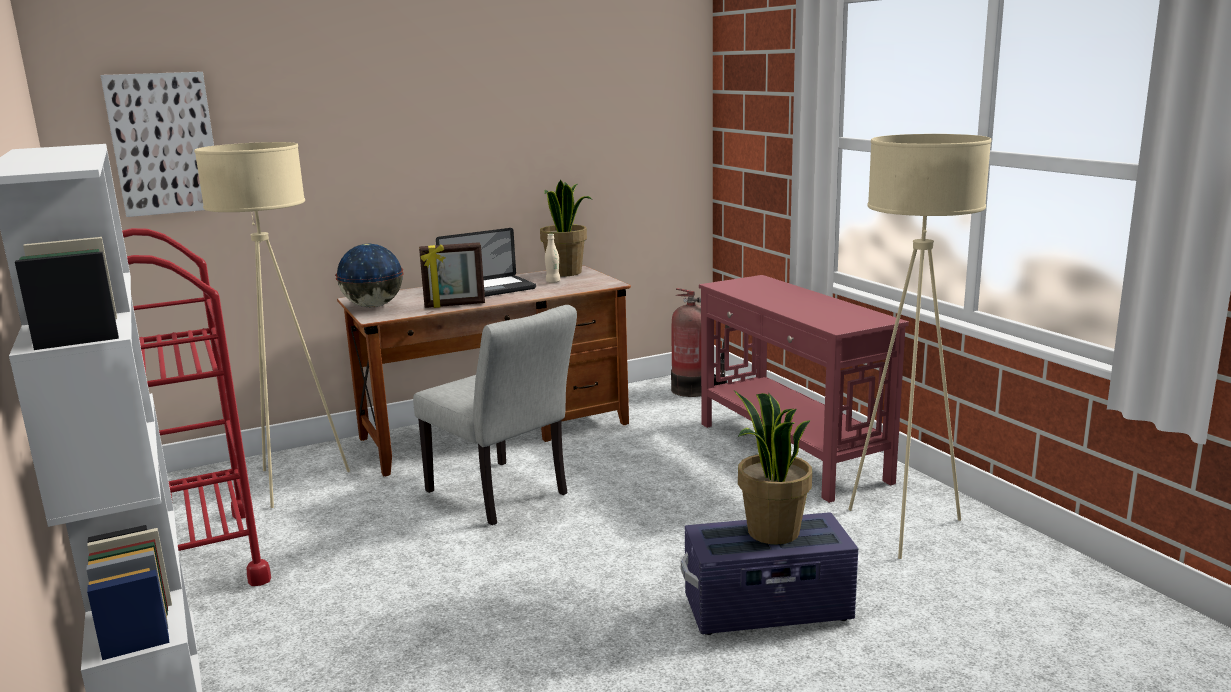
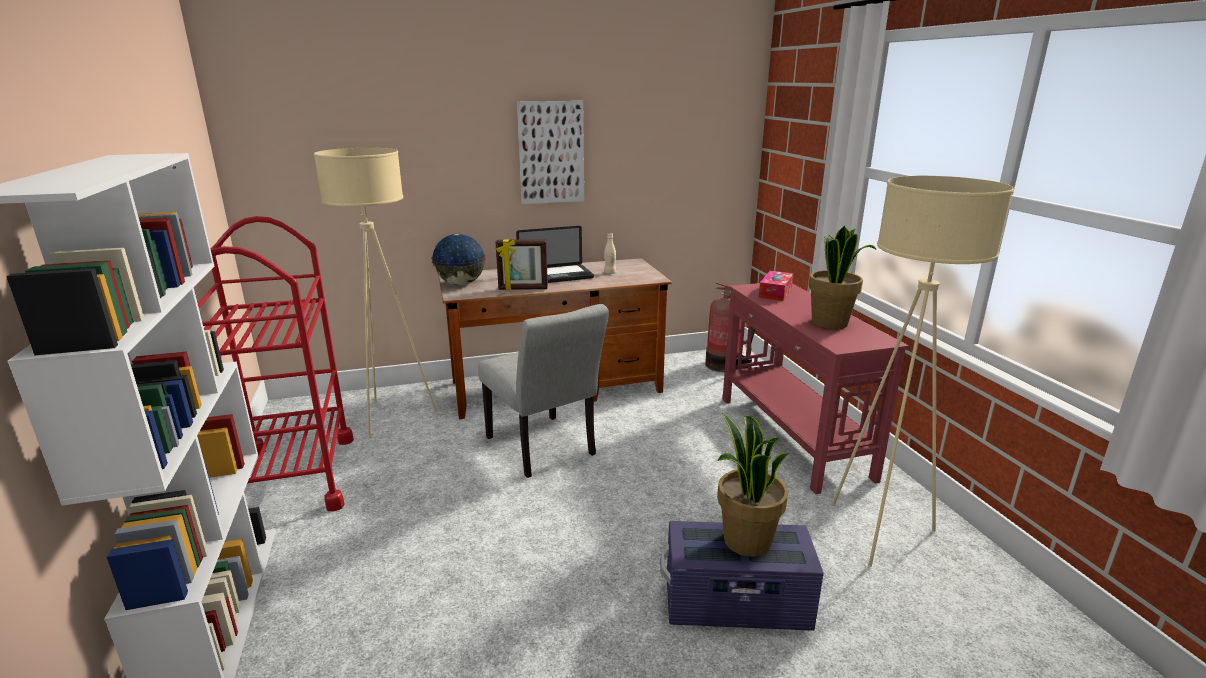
camera: 10 degrees right, 5 degrees up
(164, 144) = (305, 144): picture -> picture (551, 152)
(566, 273) = (624, 264): potted plant -> potted plant (830, 323)
(753, 286) = (775, 292): none -> tissue box

